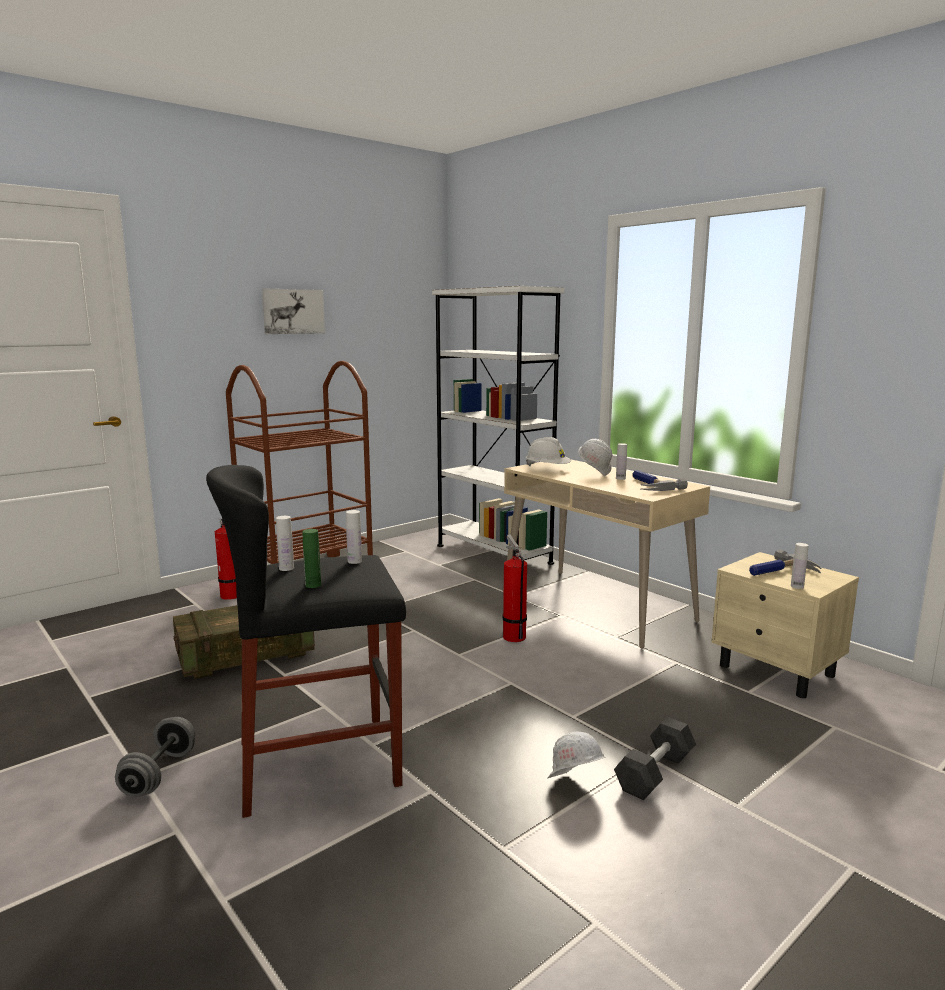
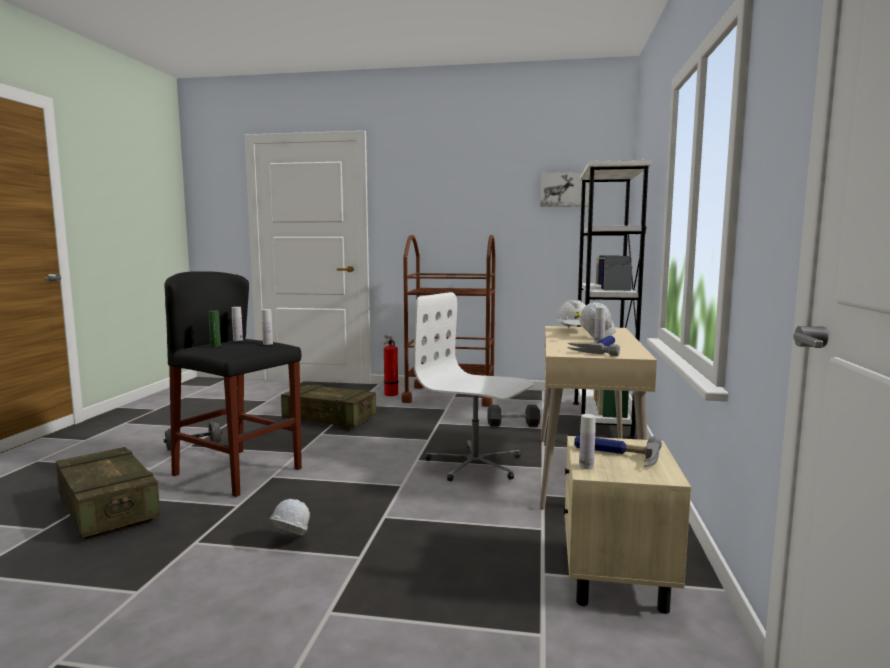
camera: 50 degrees right, 5 degrees down
(292, 311) = (476, 199): picture -> picture (565, 189)
(295, 905) = (108, 510): none -> crate
(513, 635) = (475, 464): fire extinguisher -> white office chair
(655, 773) = (339, 566): black dumbbell -> black dumbbell (513, 424)

